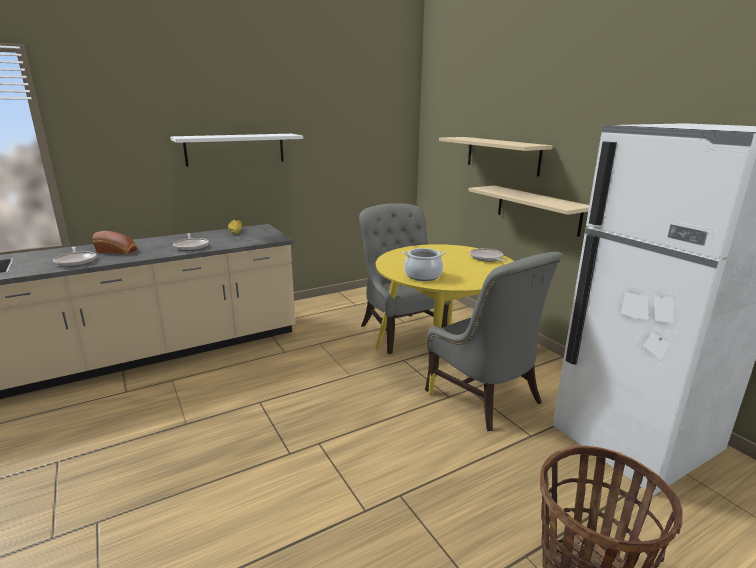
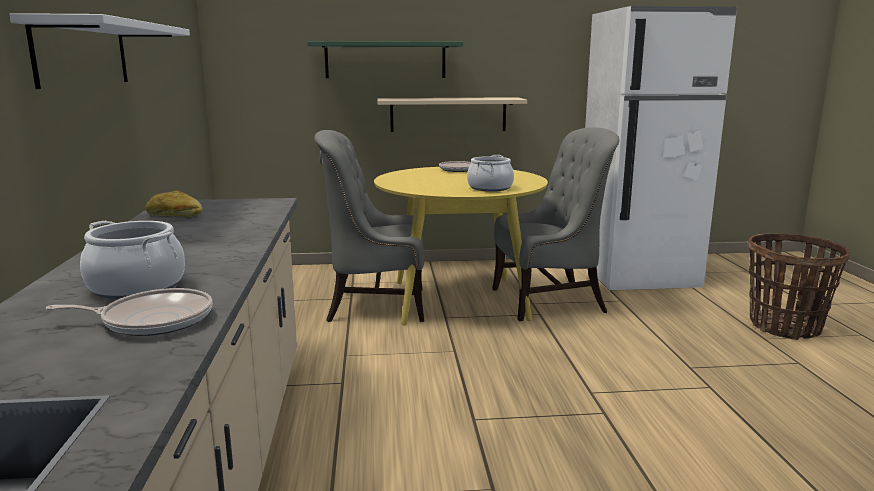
camera: 65 degrees left, 5 degrees down
(118, 251) = (137, 286): bread -> cooking pot
(191, 246) = (221, 240): frying pan -> none
(502, 155) = (385, 60): beige shelf -> green shelf

